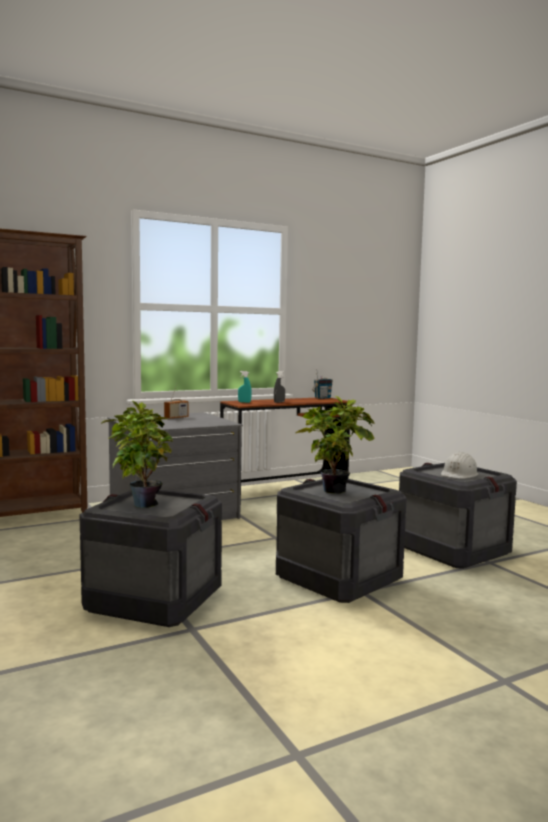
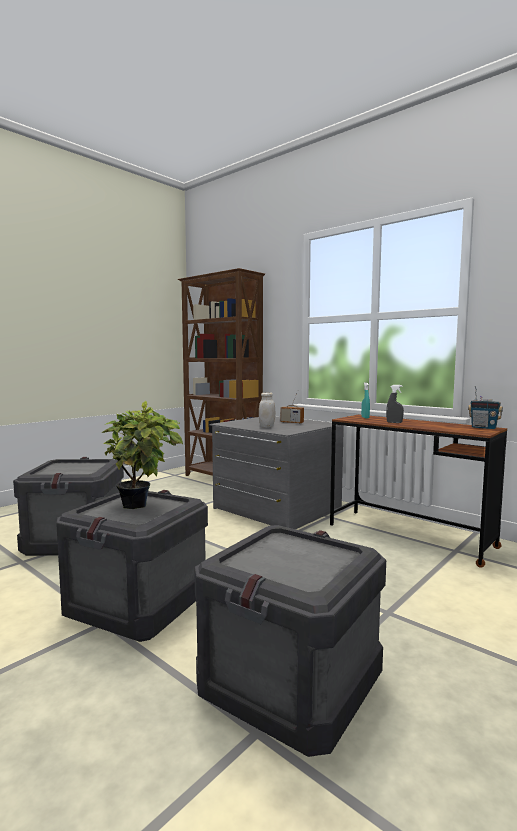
camera: 70 degrees right, 0 degrees up
(140, 504) = (74, 466): potted plant -> none
(189, 423) = (267, 426): none -> white jar
(459, 474) = (292, 561): white hard hat -> none

